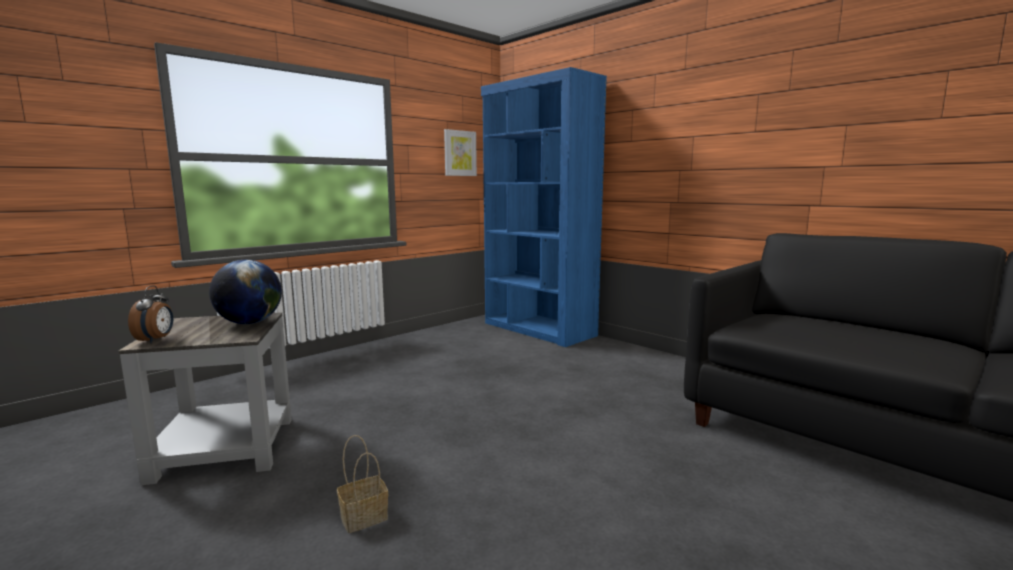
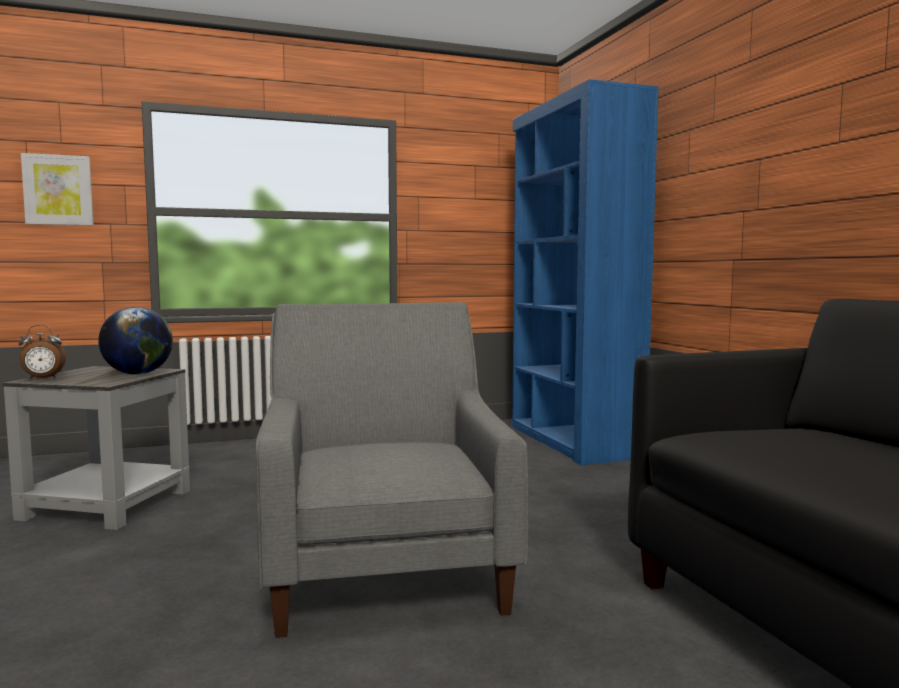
camera: 25 degrees right, 5 degrees down
(156, 340) = (43, 378): alarm clock -> alarm clock turned 45 degrees clockwise
(365, 516) = (138, 587): basket -> none
(459, 153) = (491, 205): picture -> picture (58, 190)
(535, 451) = (384, 568): none -> grey armchair

